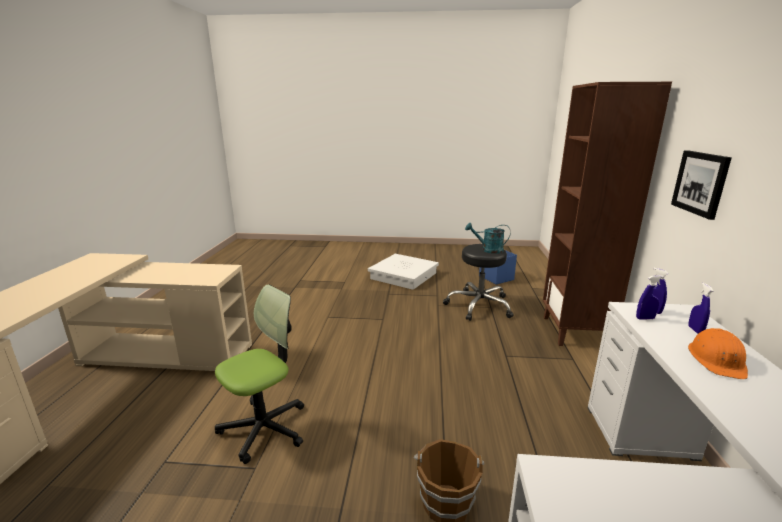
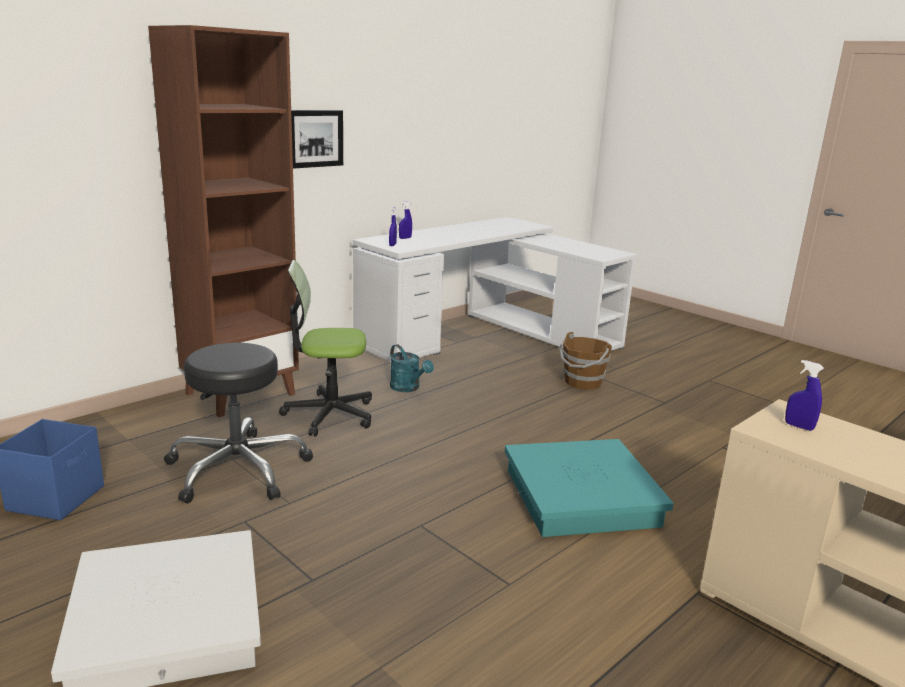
camera: 140 degrees left, 0 degrees up
(264, 428) = (706, 469): office chair -> office chair (329, 414)
(331, 362) = (581, 497): none -> turquoise storage box
(488, 250) = (231, 352): turquoise watering can -> turquoise watering can (408, 388)
(645, 318) = (411, 245): blue spray bottle -> blue spray bottle (799, 426)
(717, 360) = (440, 235): orange hard hat -> none

